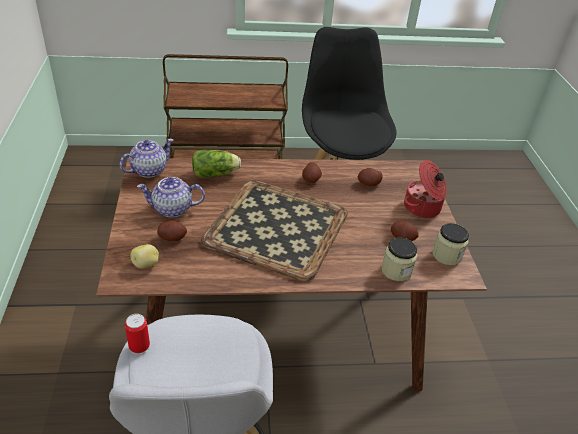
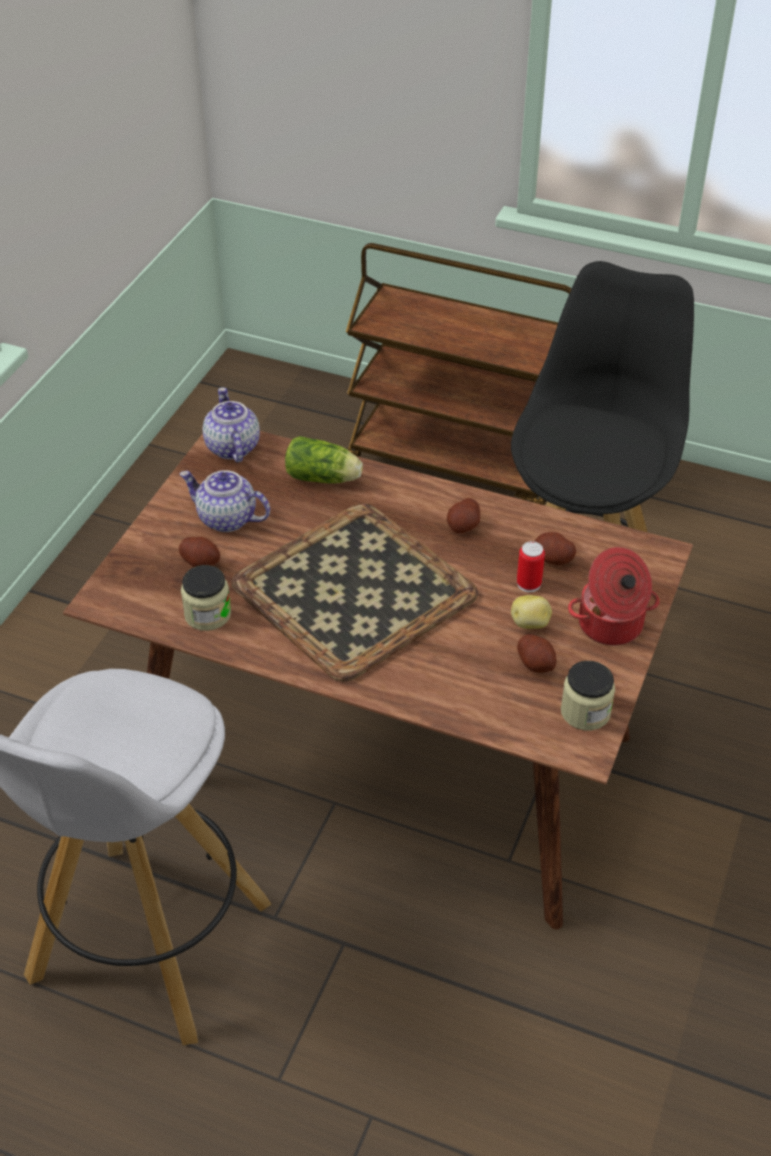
camera: 30 degrees right, 5 degrees up
(139, 346) = (68, 694): can -> can (528, 584)
(146, 264) = (145, 590): potato -> potato (530, 624)
(149, 170) = (231, 447): teapot -> teapot turned 90 degrees counterclockwise
(396, 270) = (484, 709): jar -> jar (207, 614)

